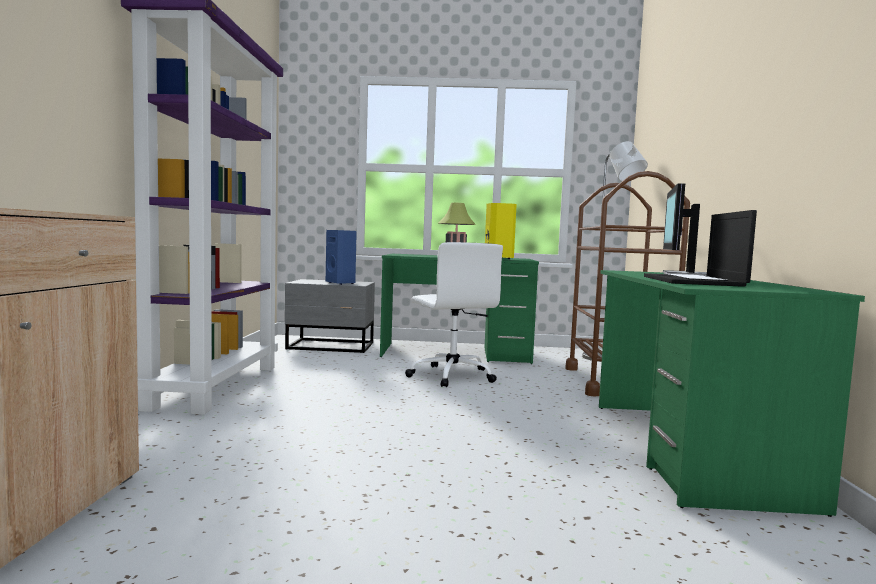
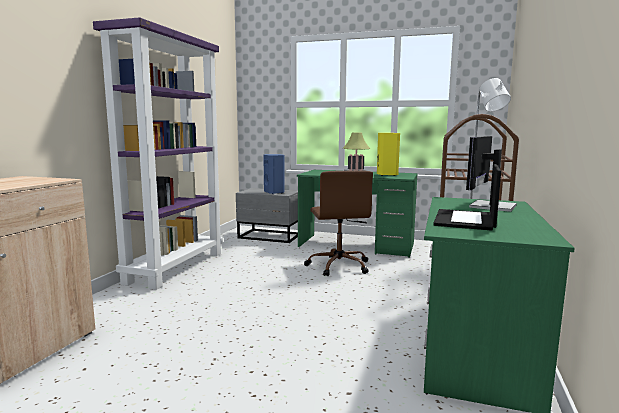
camera: 15 degrees right, 5 degrees up
(451, 375) = (338, 266): white office chair -> brown office chair

